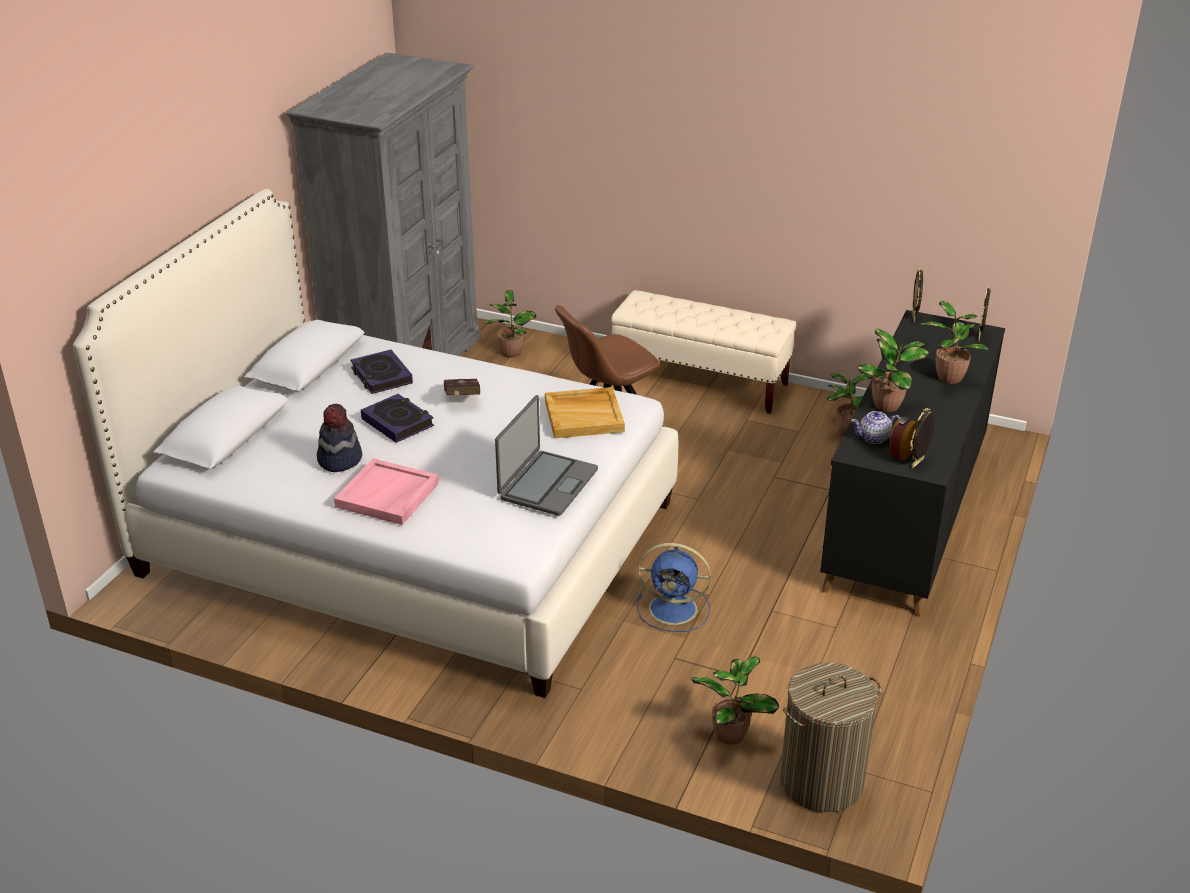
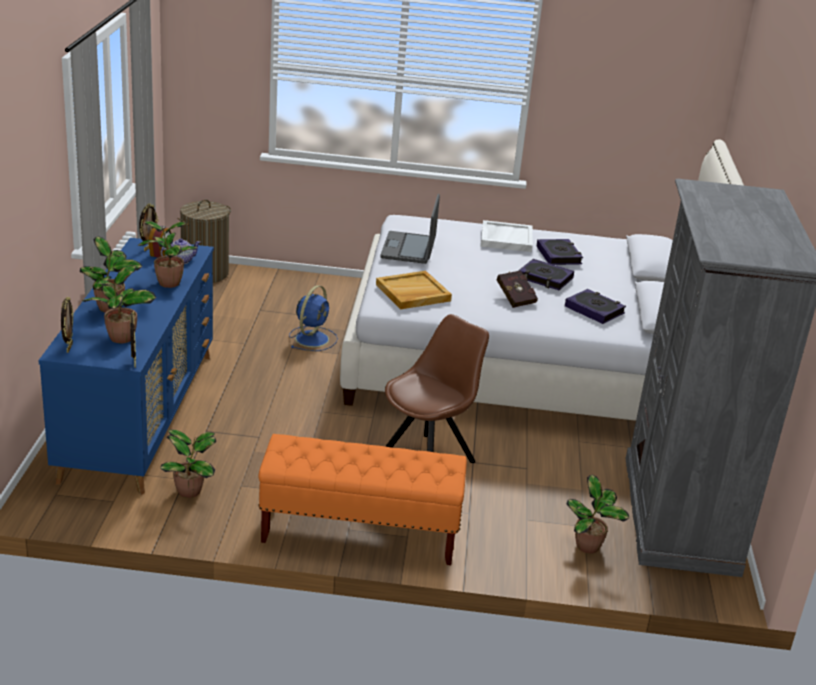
camera: 160 degrees right, 5 degrees down
(339, 459) = (559, 255): hat -> book
(387, 495) = (506, 238): pink tray -> white tray
(675, 609) = (312, 338): blue fan -> blue fan turned 120 degrees clockwise
(700, 382) = (359, 533): beige bench -> orange bench
(731, 733) = (259, 287): potted plant -> potted plant (120, 338)
(905, 517) = (139, 414): black dresser -> blue dresser

